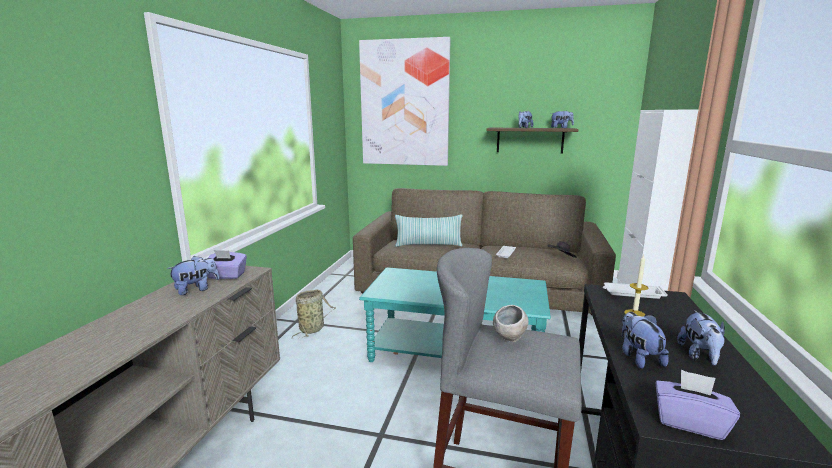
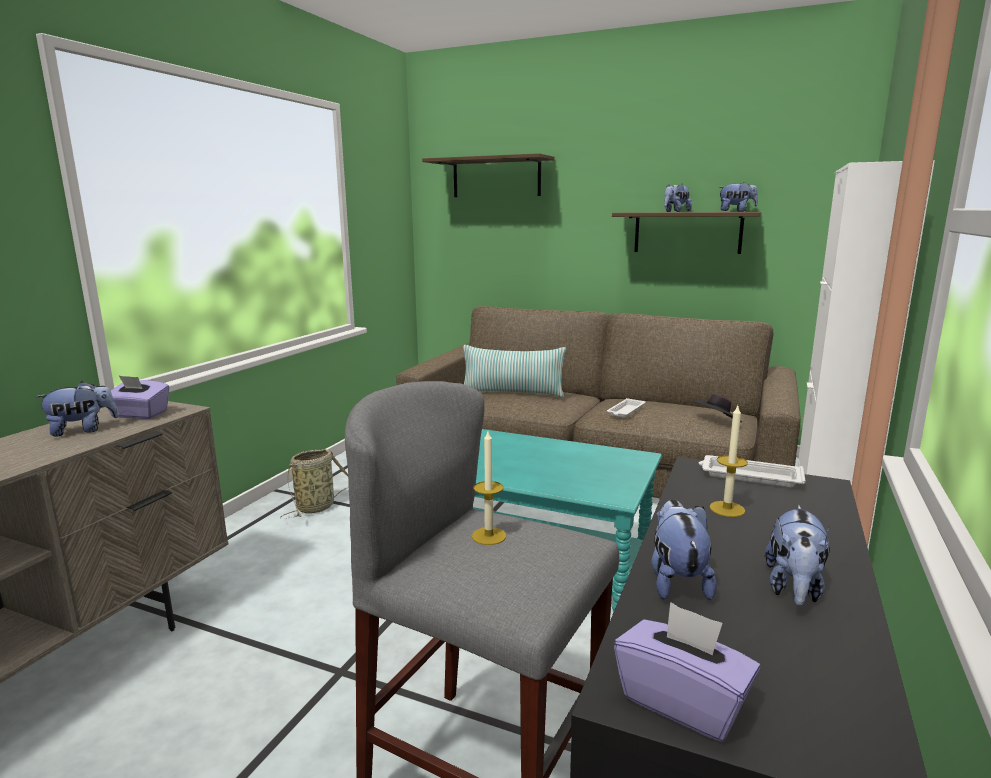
camera: 10 degrees right, 0 degrees up
(404, 103) = (496, 177): picture -> shelf
(509, 340) = (489, 536): grey bowl -> candle

